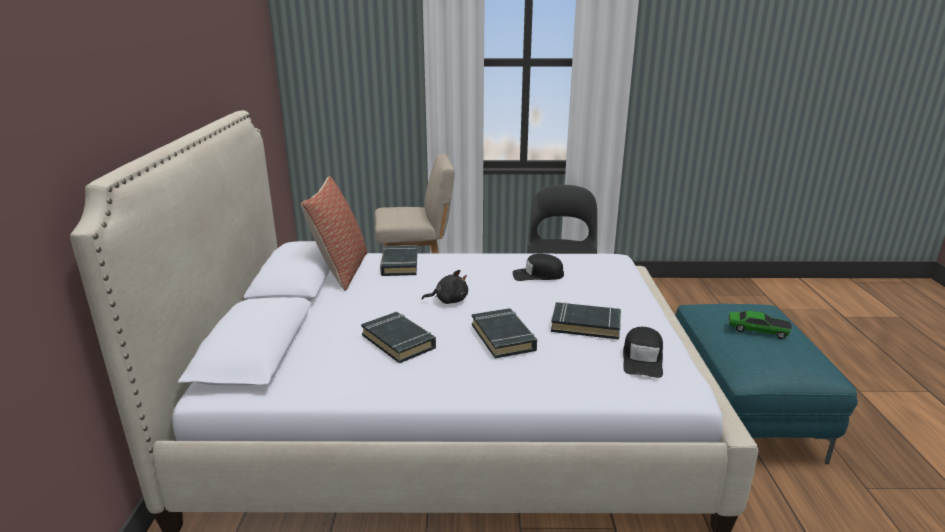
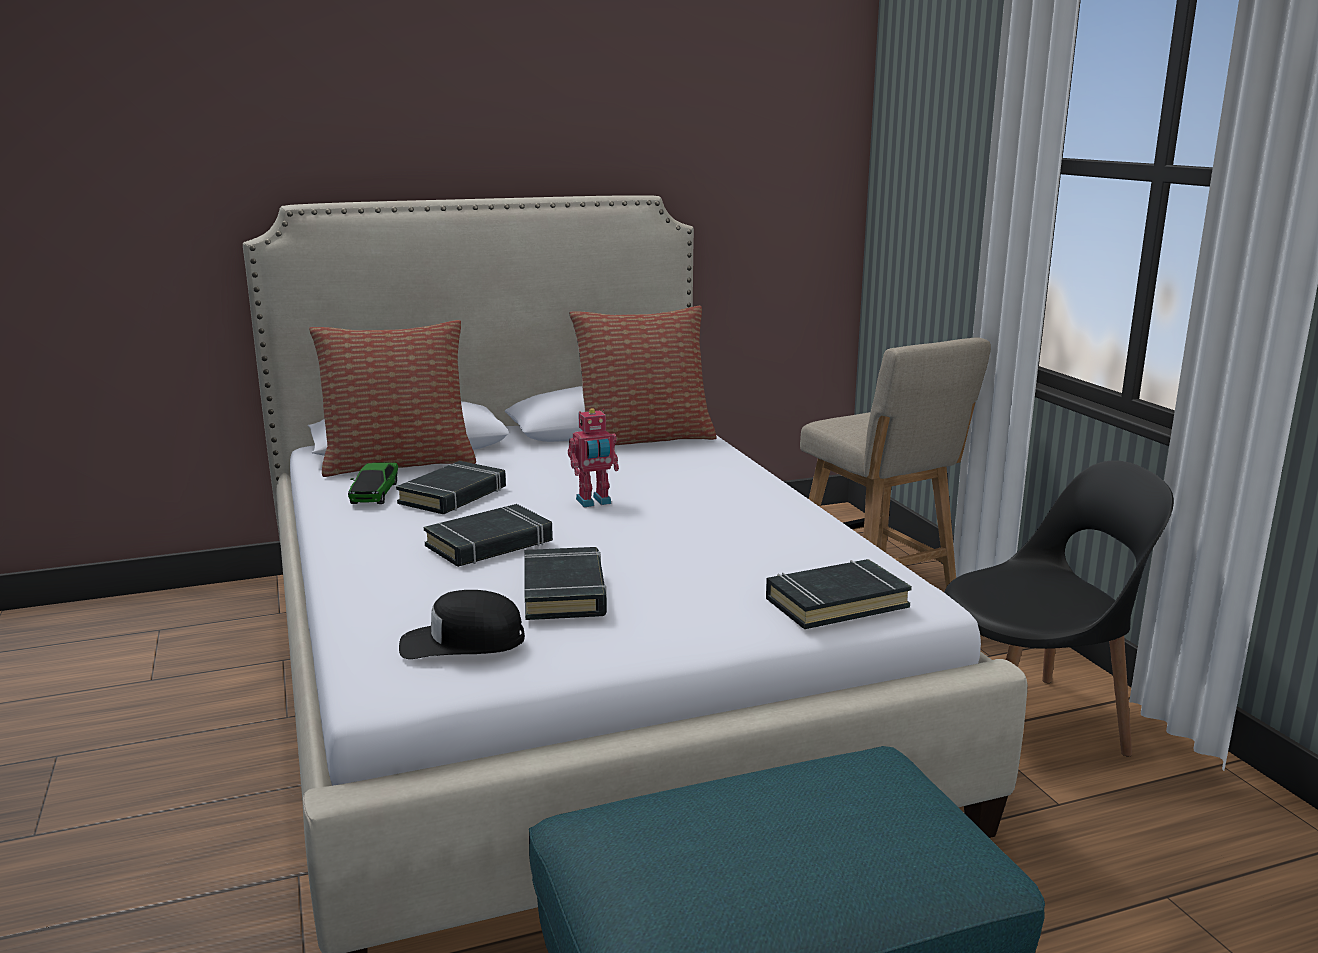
camera: 70 degrees right, 5 degrees down
(299, 357) = (398, 463): none -> pillow
(399, 264) = (695, 460): black book -> black book (836, 602)
(449, 300) = (594, 502): black plush toy -> toy robot
(537, 275) = (748, 544): black cap -> none
(757, 330) = (768, 819): toy car -> toy car (375, 493)

